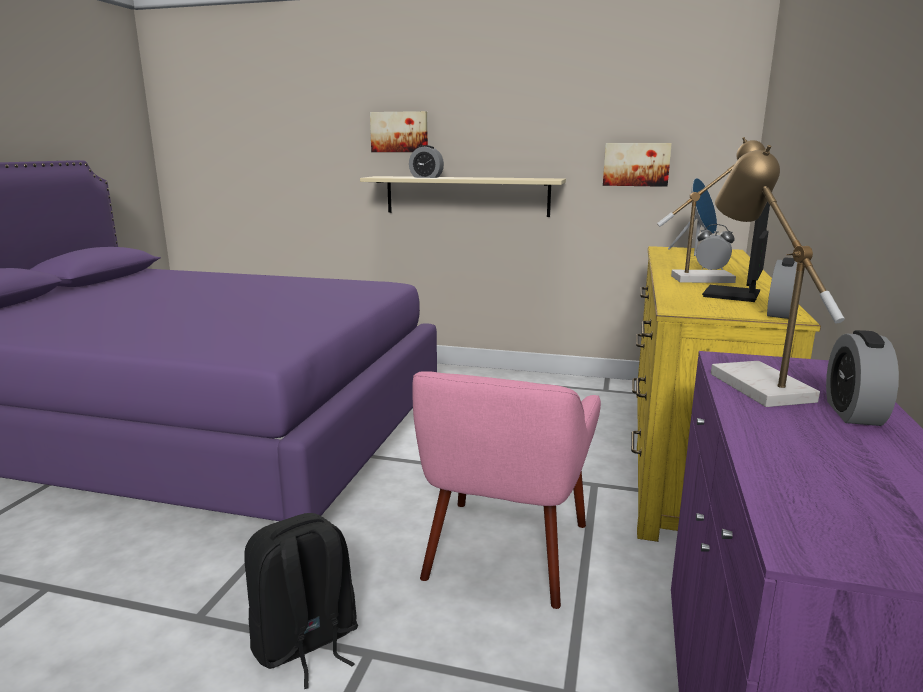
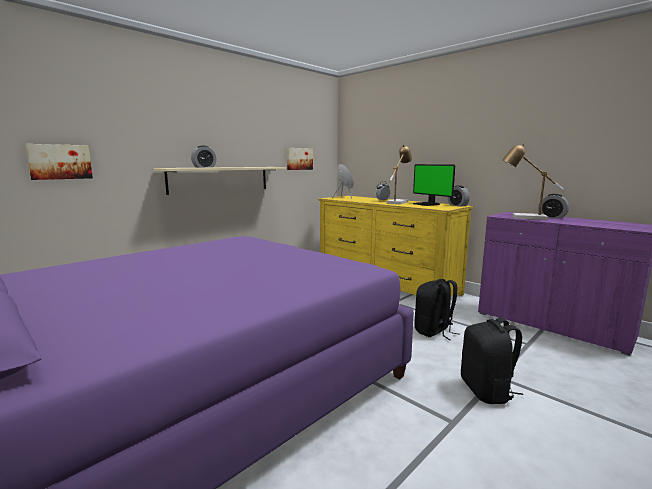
camera: 60 degrees left, 5 degrees down
(399, 132) = (171, 135): picture -> picture (60, 162)
(504, 551) = (434, 331): pink armchair -> black backpack

